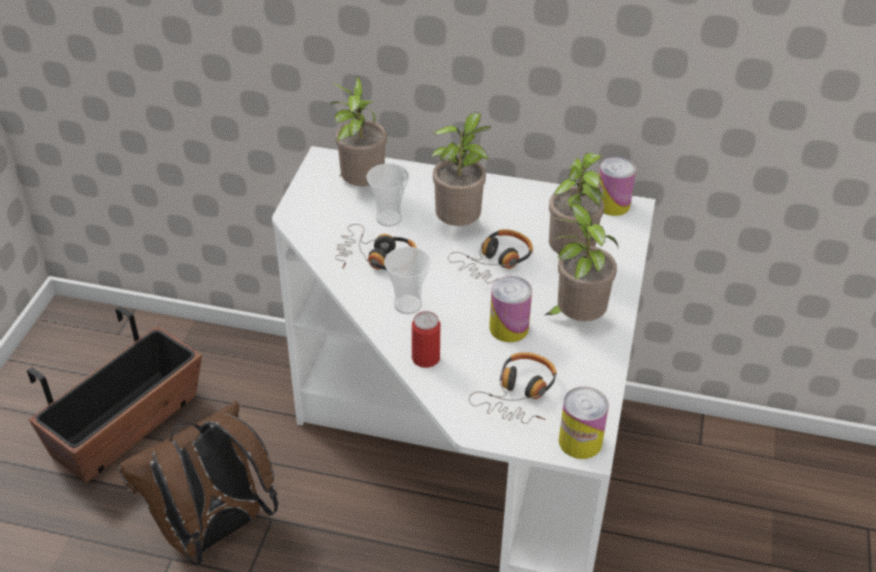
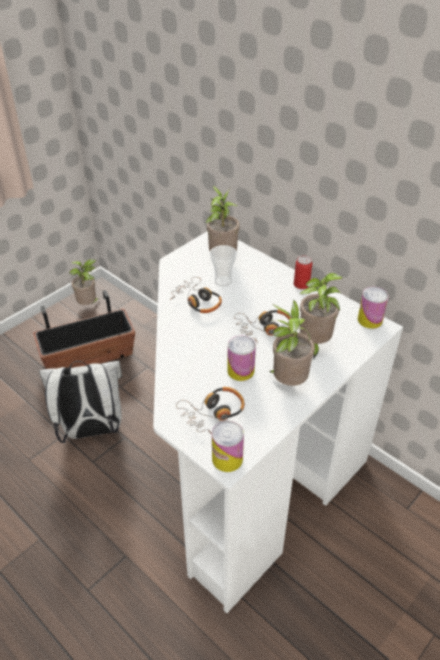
camera: 30 degrees right, 0 degrees up
(213, 532) = (91, 430): brown backpack -> white backpack
(408, 305) = (192, 334): cup -> none
(425, 358) = (177, 369): can -> can (301, 284)
(460, 225) = (261, 299): potted plant -> potted plant (89, 305)

